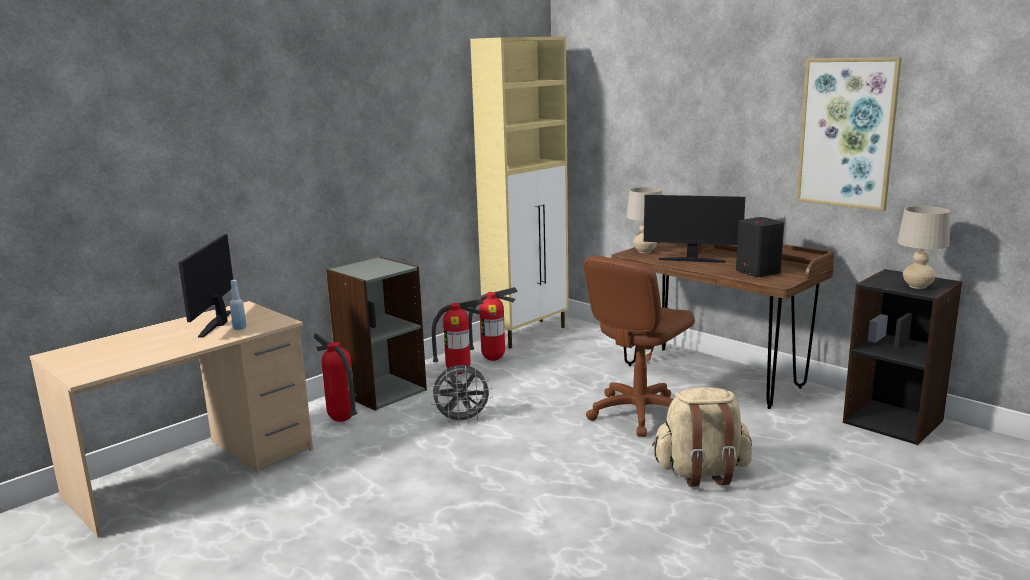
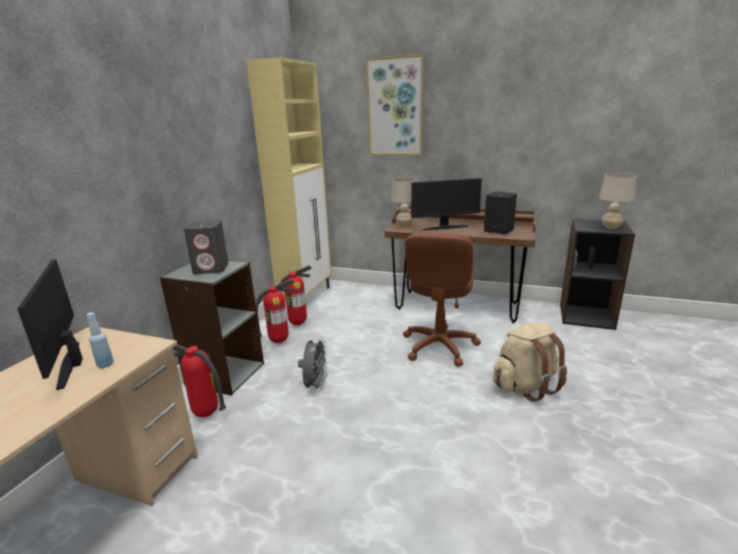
camera: 25 degrees left, 5 degrees up
(377, 268) = (211, 268): none -> grey speaker
(462, 420) = (316, 386): grey fan -> grey fan turned 45 degrees counterclockwise
(847, 133) = (544, 128): picture -> picture (395, 107)

